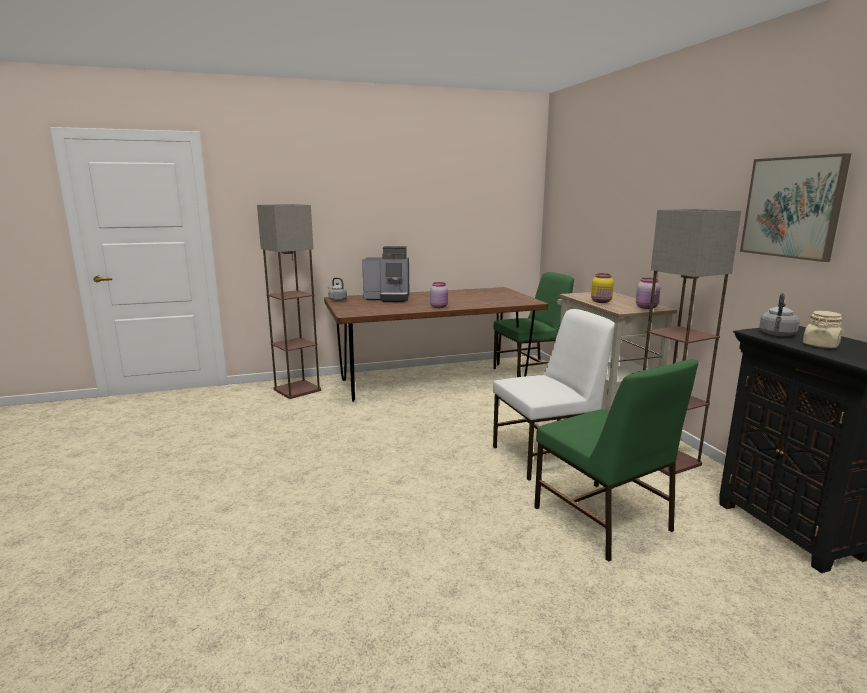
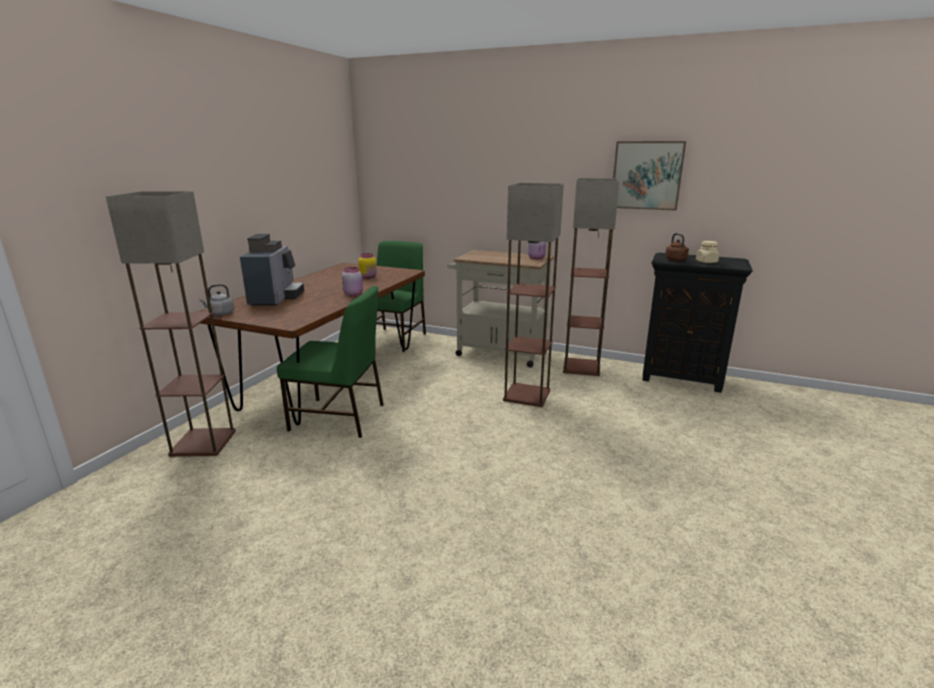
camera: 50 degrees left, 5 degrees up
(389, 299) = (276, 298): coffee machine -> coffee machine turned 45 degrees counterclockwise
(547, 456) = (527, 395): white chair -> floor lamp
(601, 301) = (500, 259): yellow jar -> yellow jar (368, 277)
(602, 520) = (624, 417): green chair -> green chair (339, 418)
(777, 334) = (676, 260): grey kettle -> brown kettle

